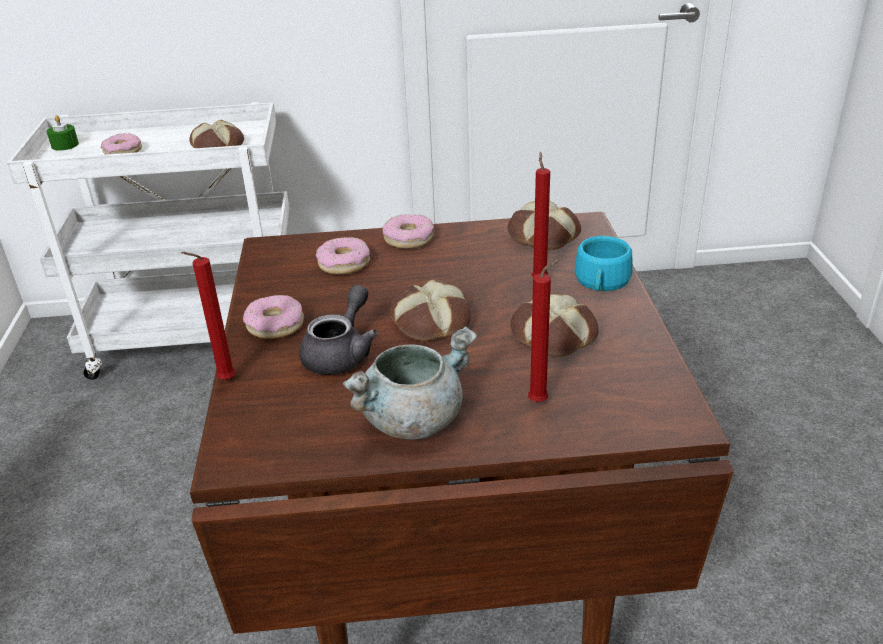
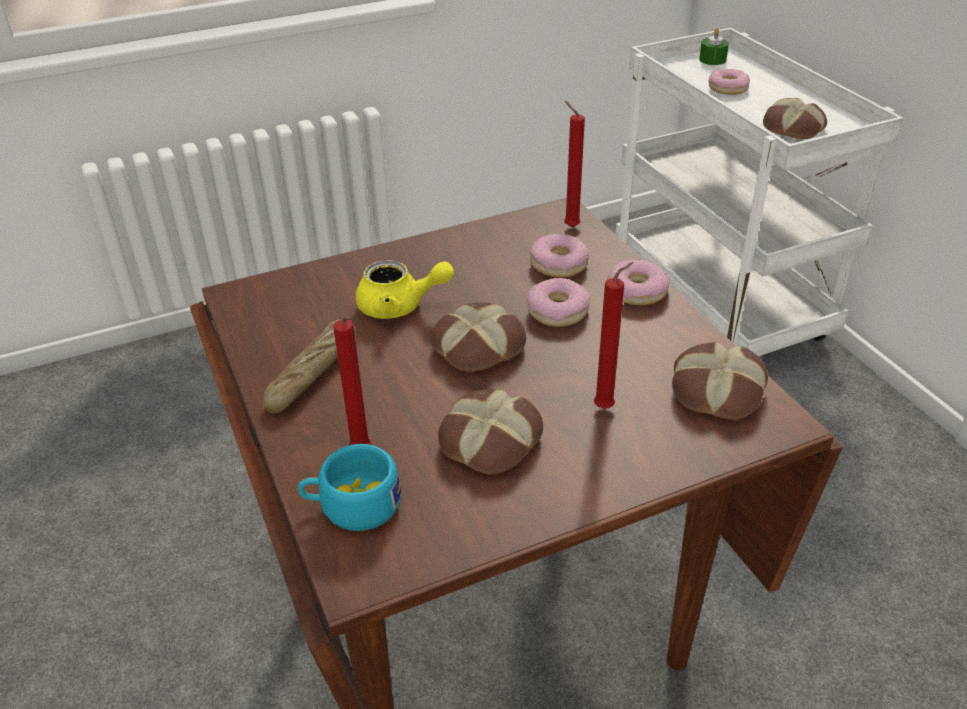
camera: 70 degrees right, 5 degrees up
(224, 381) = (337, 258): red candle -> red candle (569, 226)
(275, 325) = (430, 257): donut -> donut (558, 311)
(341, 353) = (400, 306): grey teapot -> yellow teapot
(413, 418) = (312, 374): grey cooking pot -> bread
(601, 283) = (628, 463): turquoise cup -> turquoise cup (352, 505)

